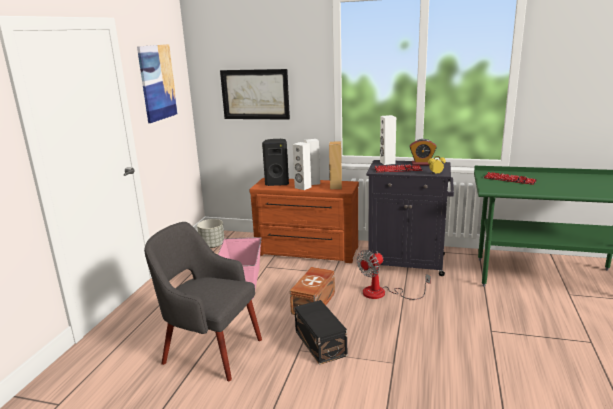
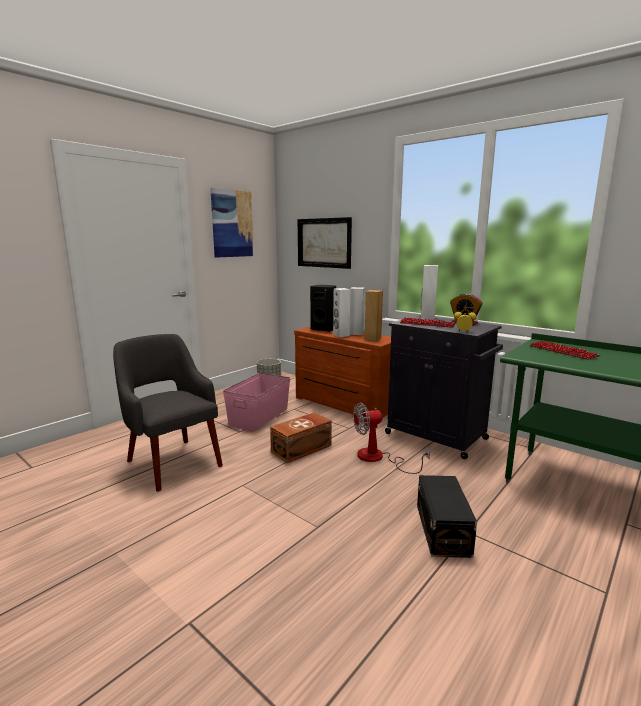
camera: 25 degrees right, 5 degrees down
(320, 342) = (269, 484): black storage box -> black storage box (443, 529)

